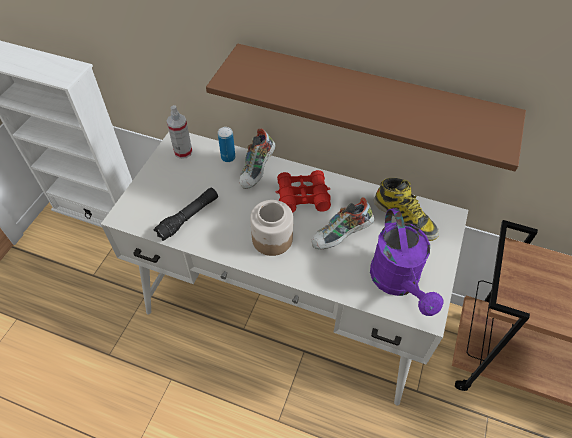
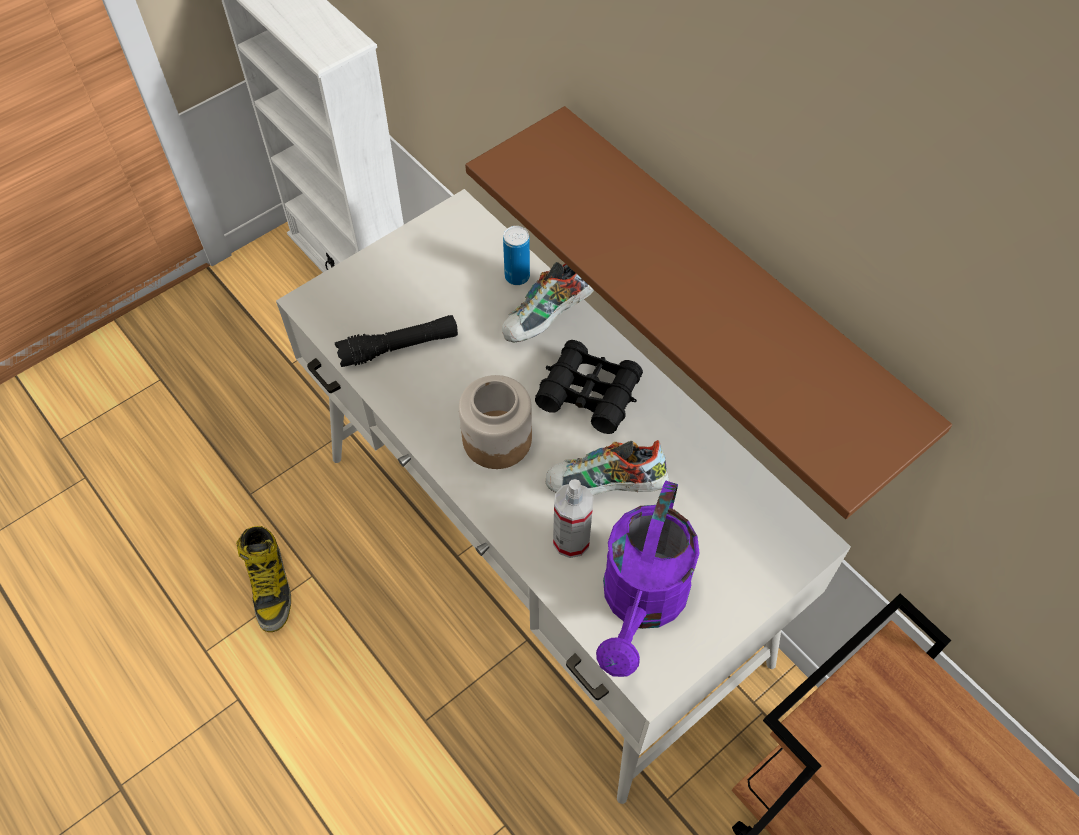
camera: 30 degrees right, 5 degrees up
(183, 152) = (456, 237): spray bottle -> spray bottle (571, 540)
(302, 196) = (589, 393): red binoculars -> black binoculars
(405, 217) = (730, 507): boot -> boot (270, 585)

